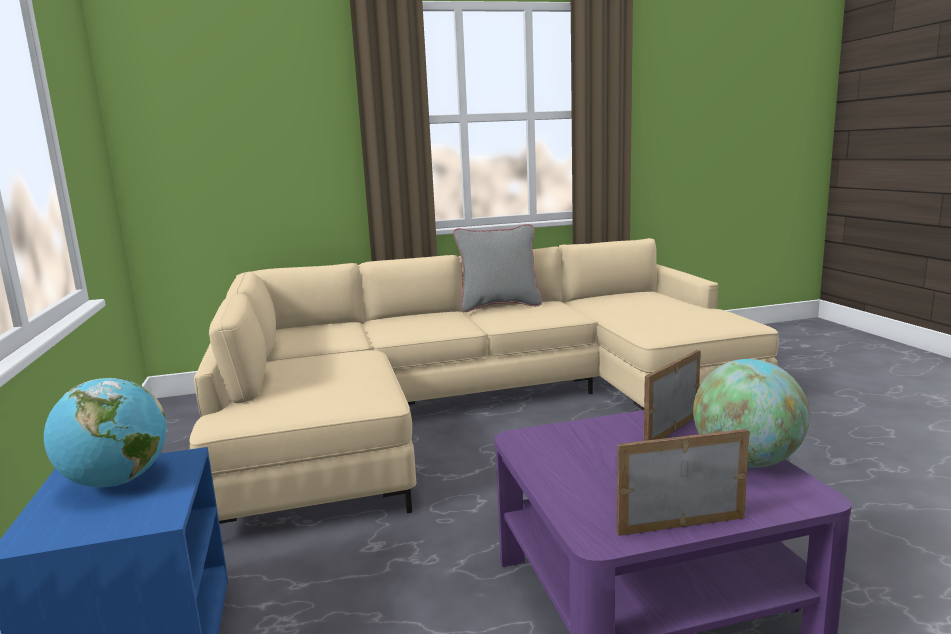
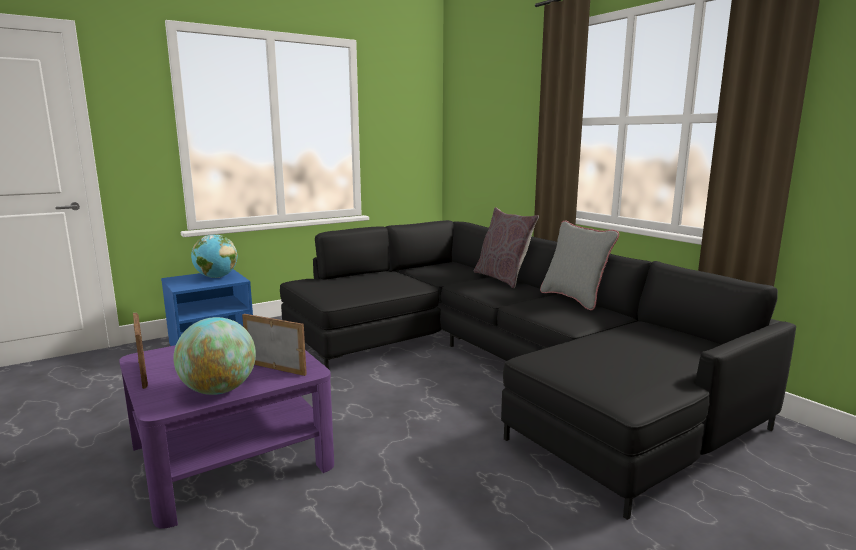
camera: 70 degrees right, 0 degrees up
(392, 318) = (502, 278): none -> grey pillow
(472, 407) = (495, 364): beige sofa -> black sofa

